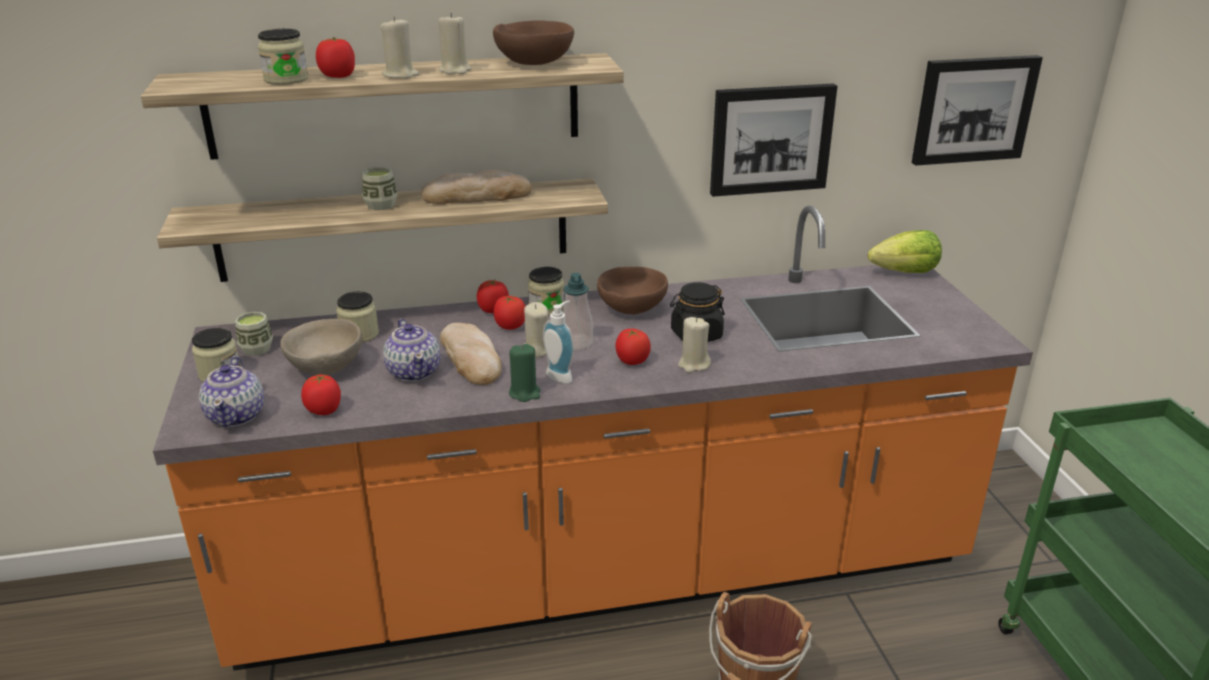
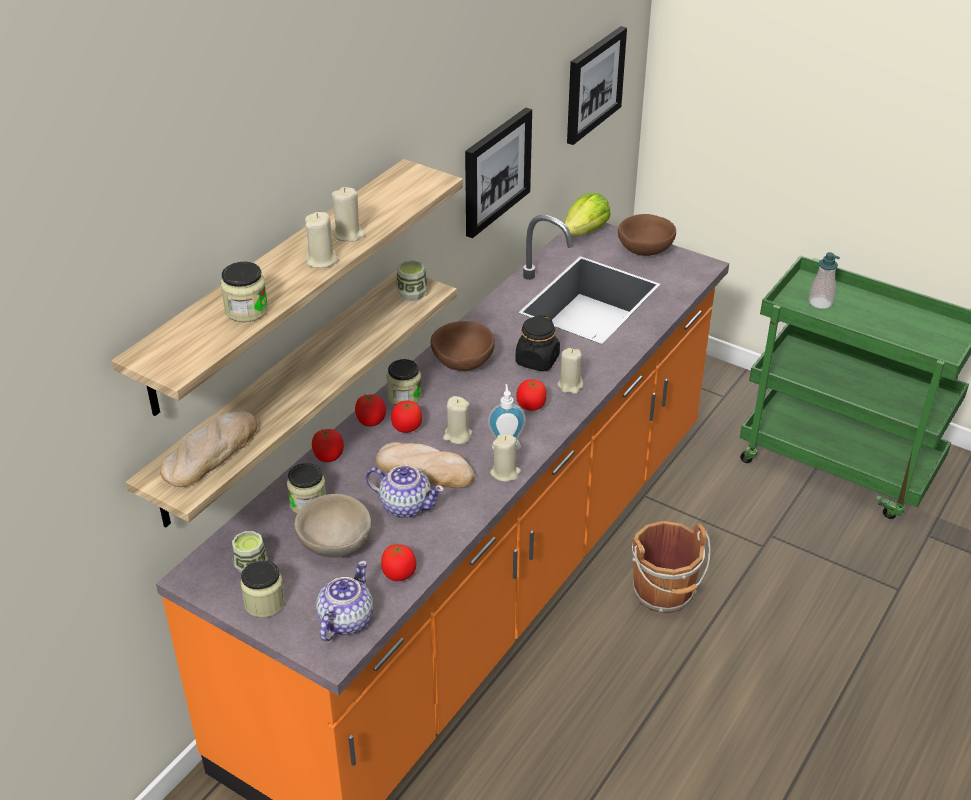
camera: 45 degrees left, 10 degrees up
(237, 415) = (345, 620): teapot -> teapot turned 105 degrees counterclockwise
(338, 76) = (278, 286): tomato -> tomato (329, 457)
(381, 205) = (300, 380): cup -> cup (412, 294)
(477, 195) = (352, 330): bread -> bread (211, 452)
(525, 393) = (505, 473): green candle -> beige candle
(535, 63) = (385, 197): brown bowl -> brown bowl (645, 249)
(576, 343) = (473, 413): soap dispenser -> soap dispenser (820, 302)

